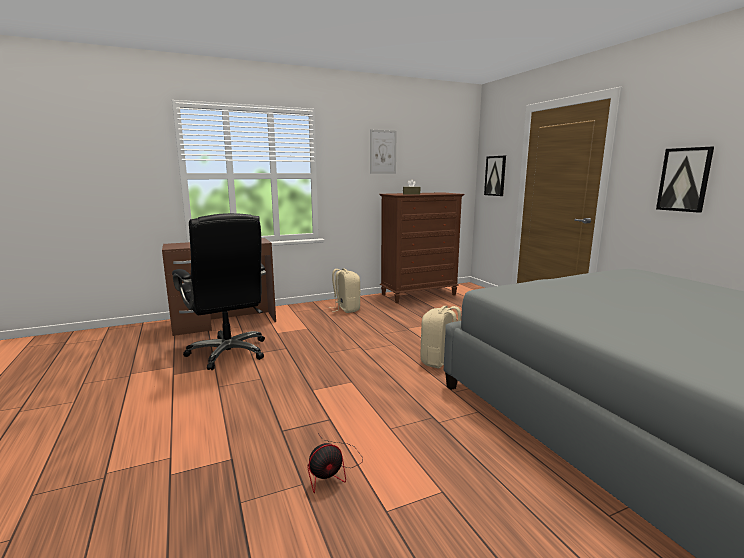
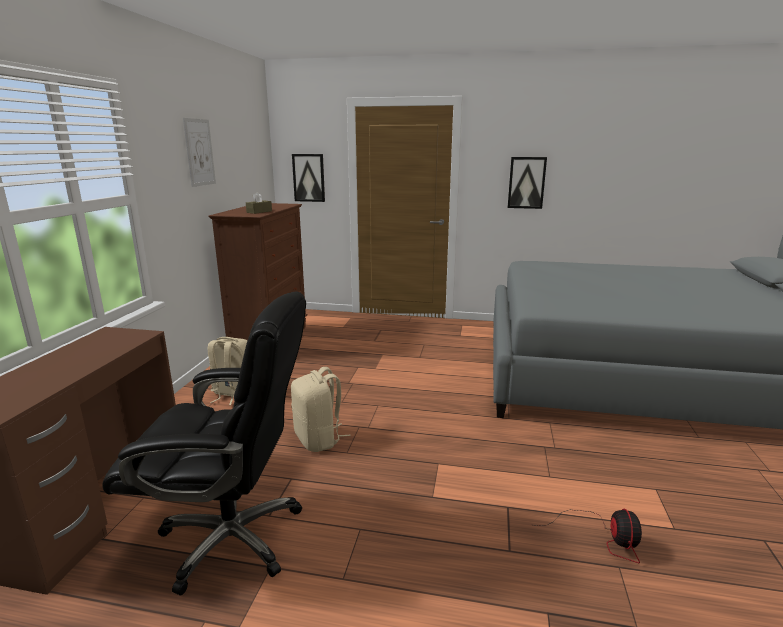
camera: 55 degrees left, 5 degrees up
(439, 361) = (445, 399): beige backpack -> beige backpack (319, 439)

